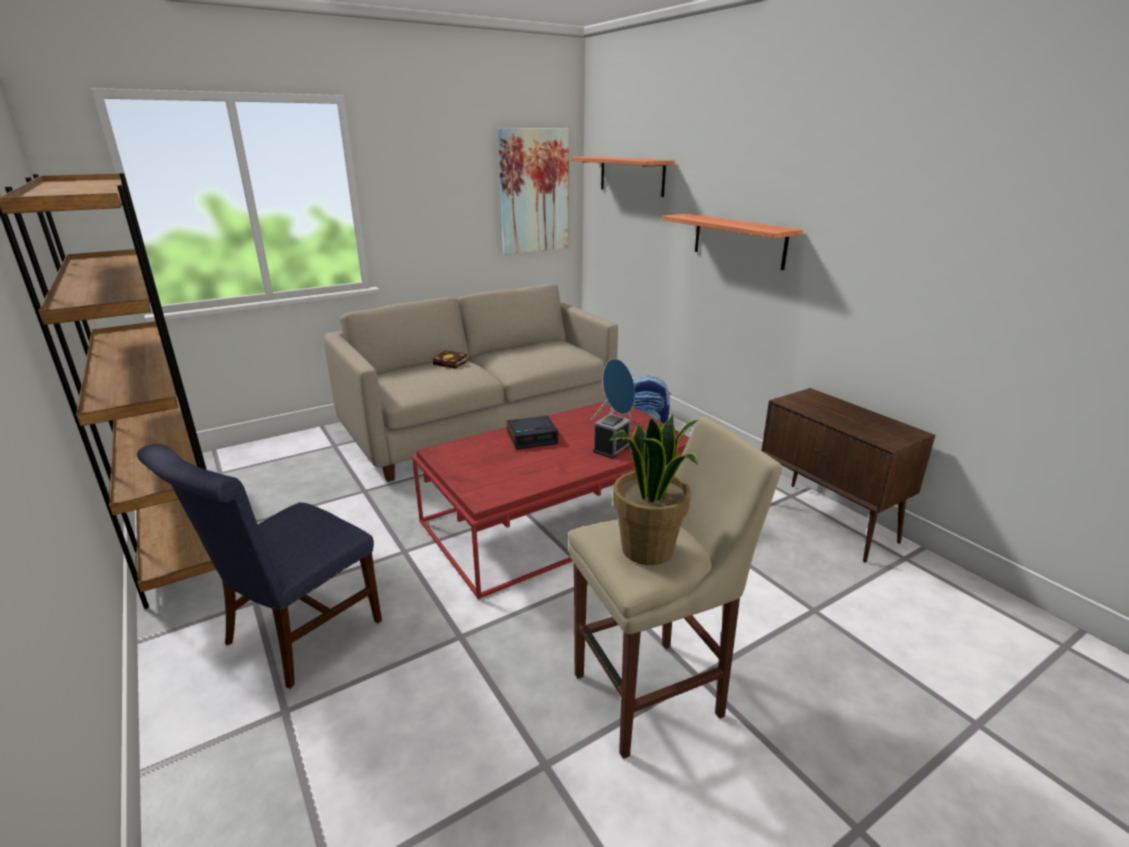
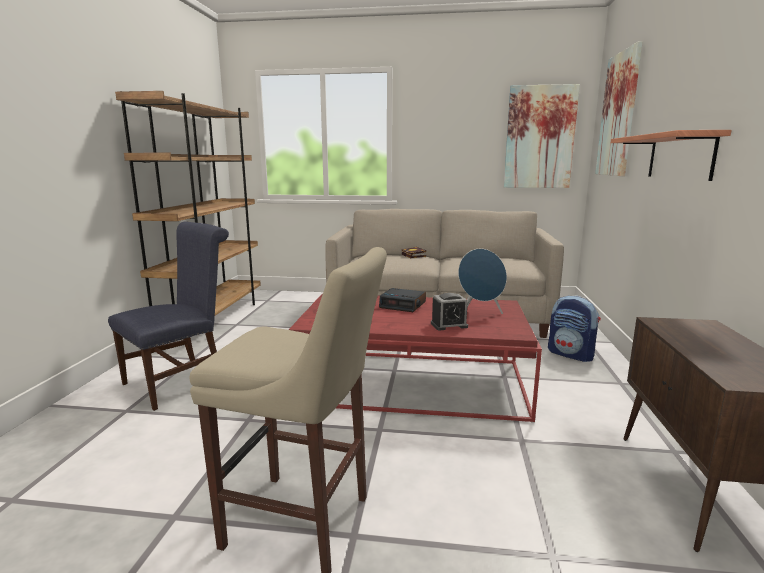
camera: 40 degrees right, 10 degrees down
(295, 636) = (182, 381): blue chair -> blue chair turned 150 degrees clockwise
(631, 175) = (618, 115): shelf -> picture
(648, 550) = (266, 348): potted plant -> none

